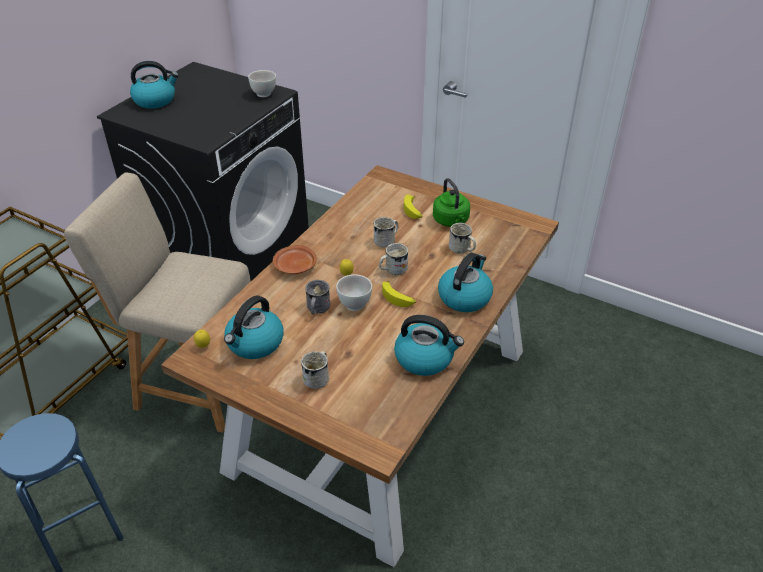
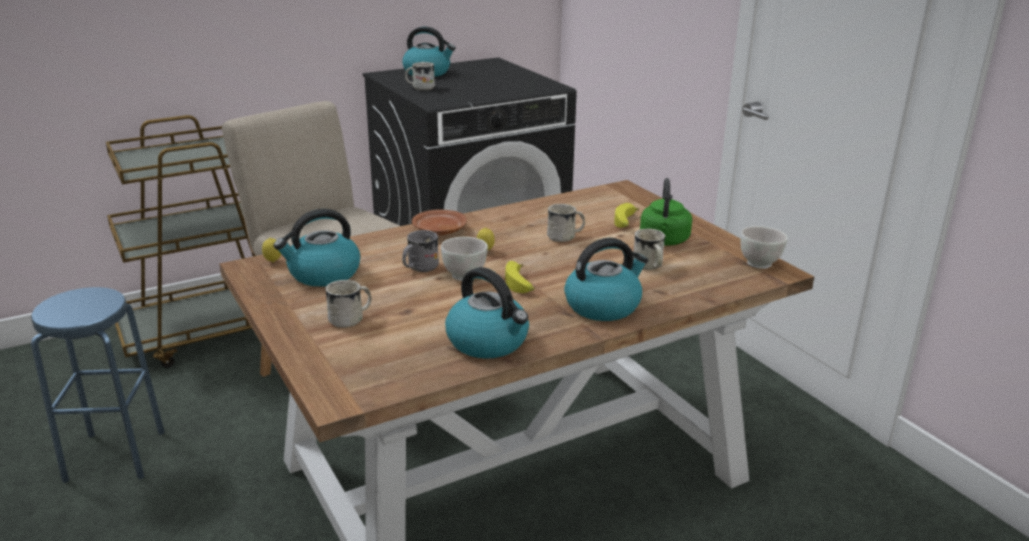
camera: 30 degrees right, 15 degrees down
(264, 94) = (538, 85): white bowl -> white bowl (759, 264)
(392, 269) = (543, 261): white mug -> white mug (420, 88)

